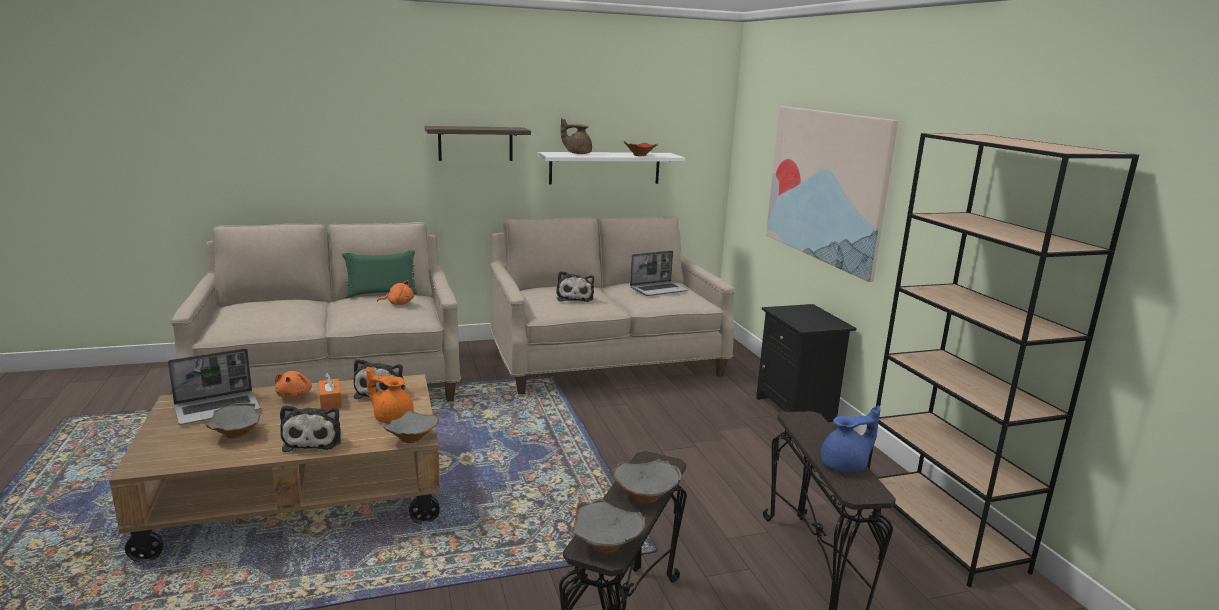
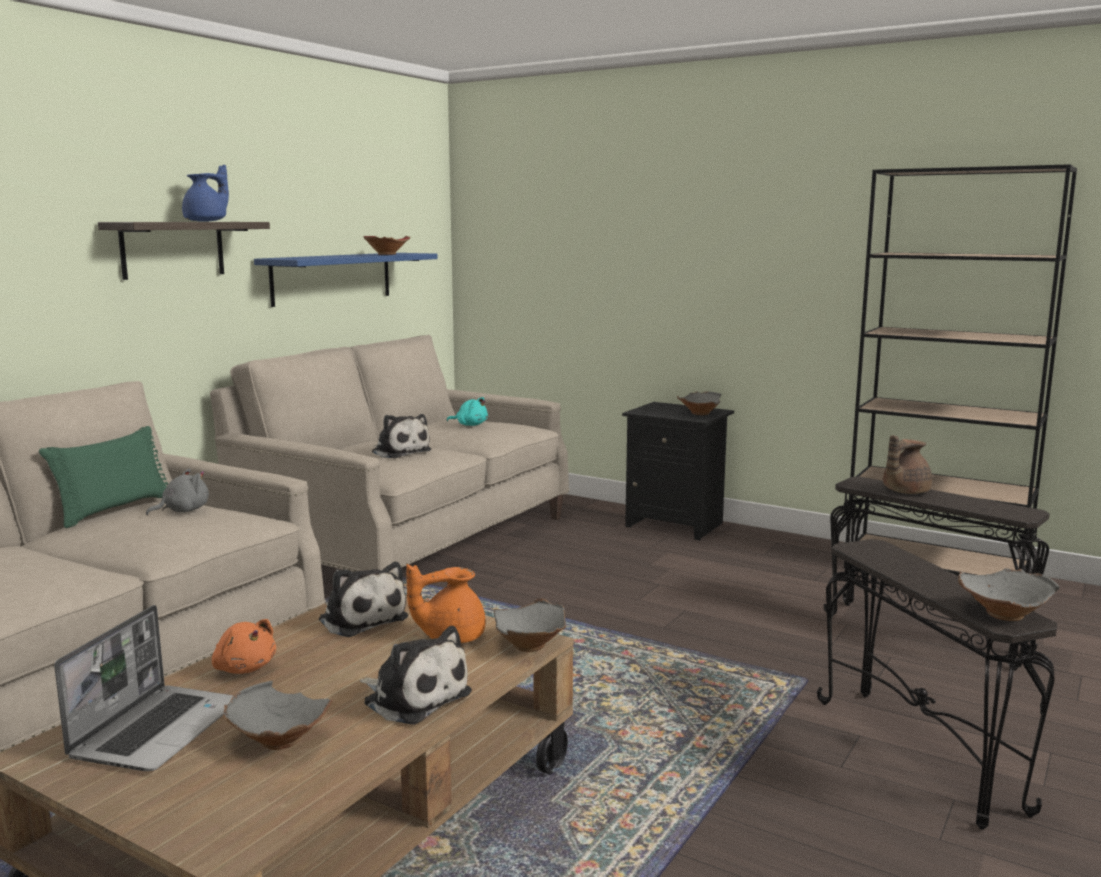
camera: 40 degrees left, 5 degrees down
(330, 401) = (317, 653): orange tissue box -> none
(398, 303) = (183, 511): orange plush toy -> grey plush toy
(577, 153) = (311, 256): brown teapot -> brown teapot (904, 491)
(605, 168) = (332, 278): white shelf -> blue shelf
(645, 495) = (925, 572): grey bowl -> grey bowl (699, 413)
(659, 289) = (470, 425): laptop -> turquoise plush toy
(825, 186) = (649, 262): picture -> none
(845, 465) = (968, 502): blue teapot -> blue teapot (207, 221)

